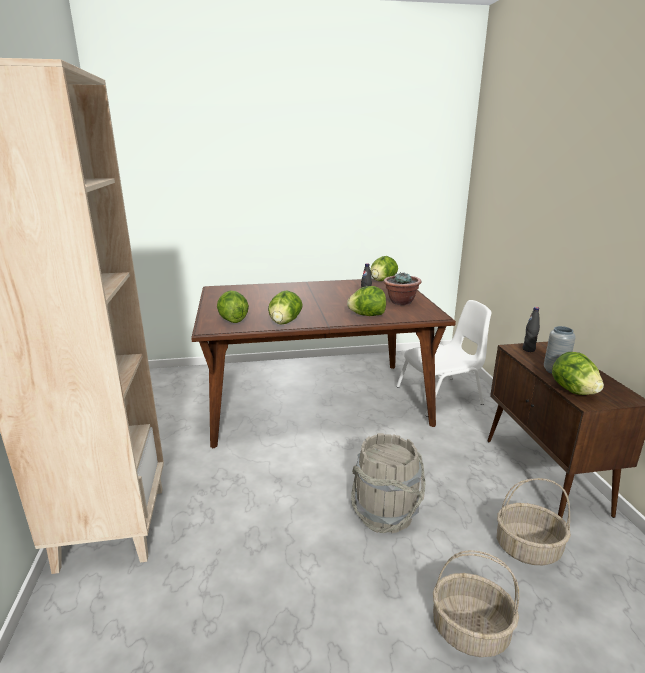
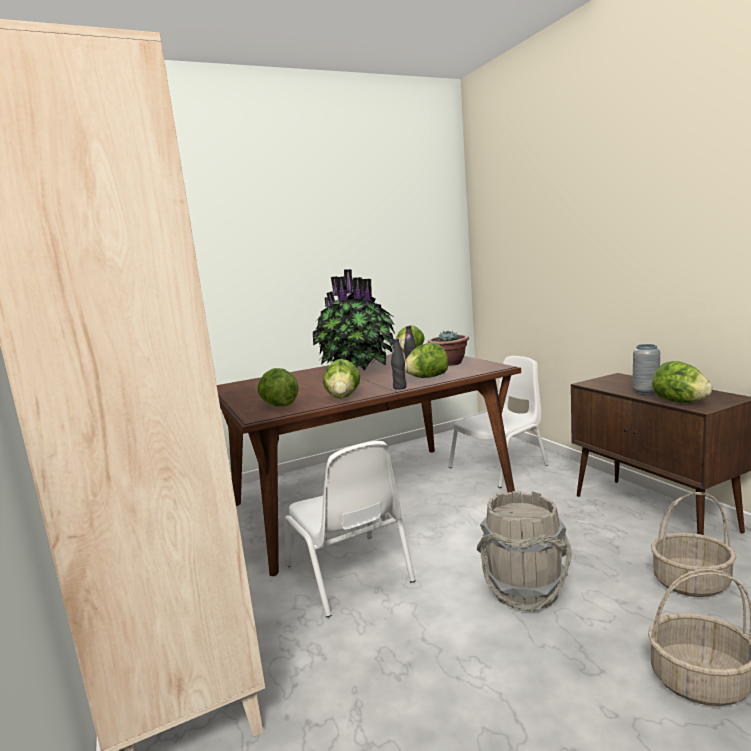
camera: 15 degrees left, 10 degrees down
(265, 462) = (350, 574): none -> white chair
(323, 292) = (358, 369): none -> potted plant
(528, 349) = (603, 382): black bottle -> black bottle (400, 388)

